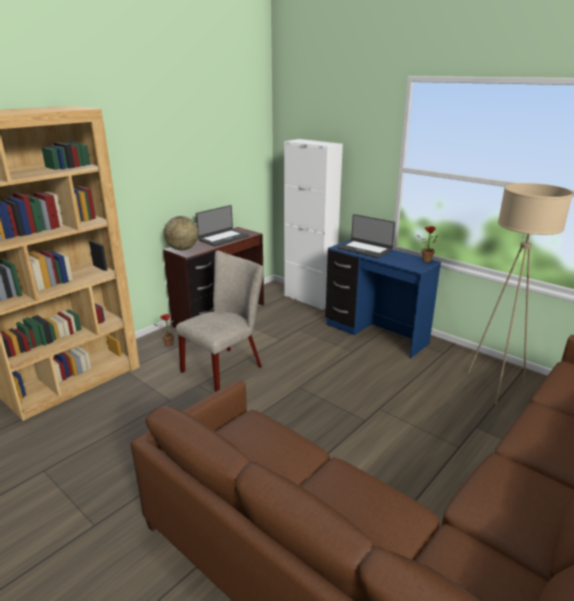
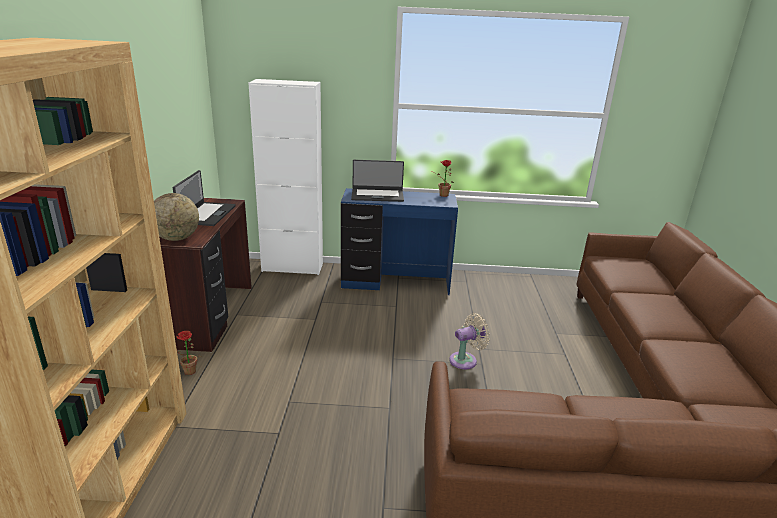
camera: 40 degrees left, 0 degrees up
(226, 367) = (295, 369): beige chair -> none
(355, 412) = (466, 360): none -> beige fan
(495, 386) = (530, 295): beige floor lamp -> none

